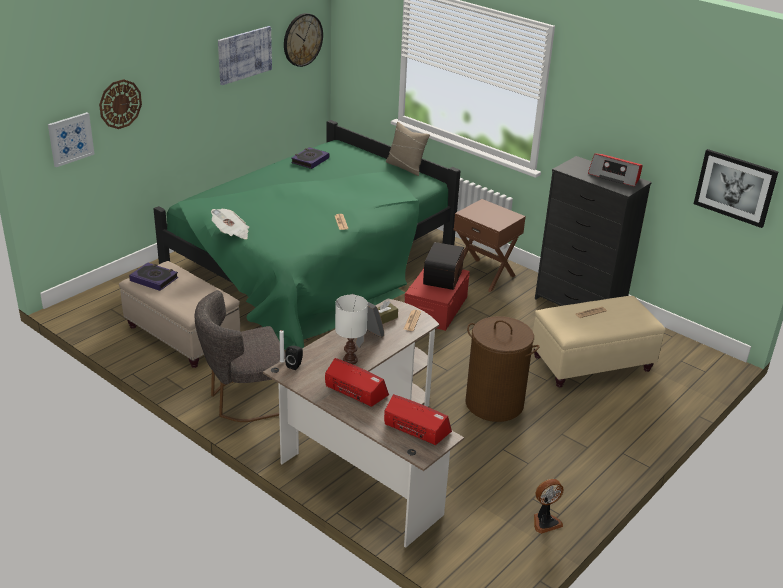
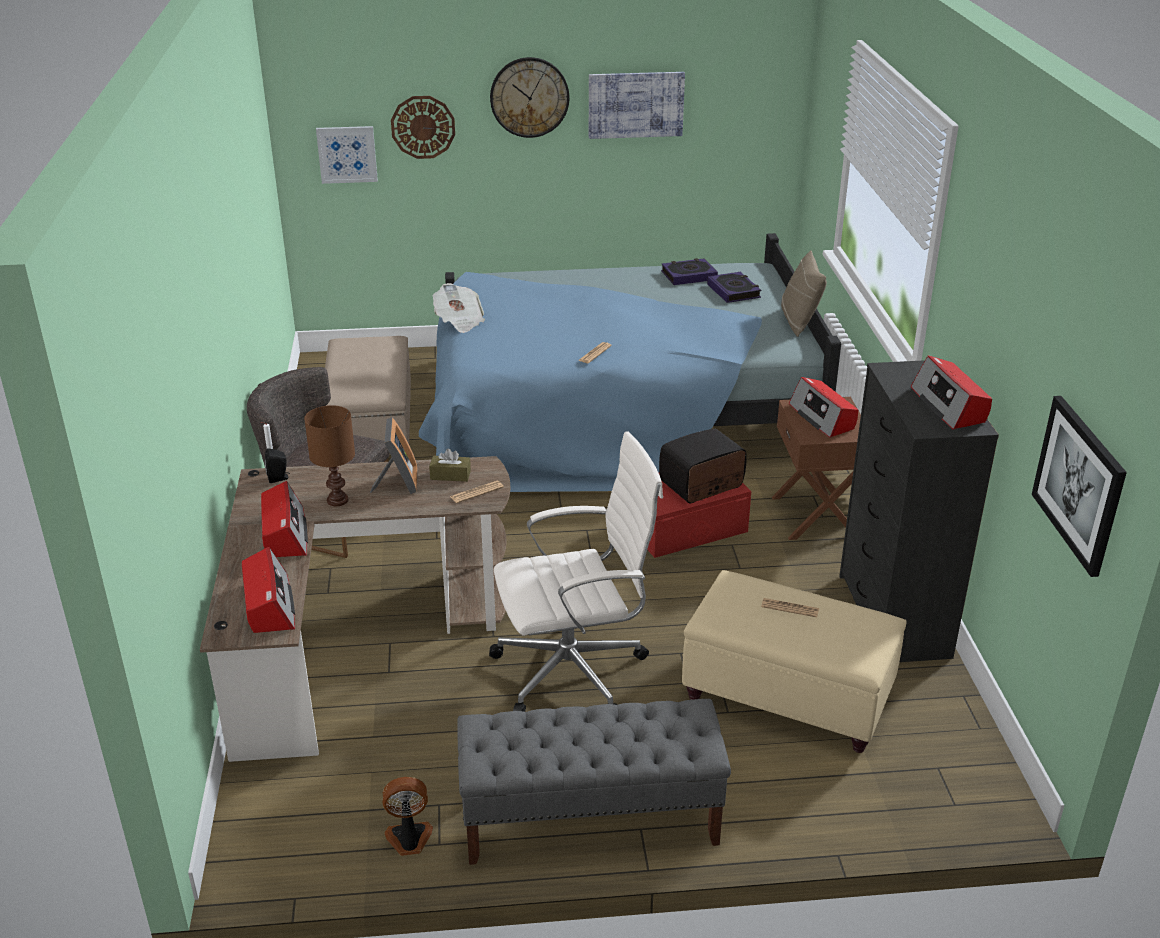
camera: 45 degrees right, 0 degrees up
(154, 279) = (359, 348): book -> book (733, 291)
(302, 39) = (749, 104): wall clock -> wall clock (529, 97)
(312, 265) = (616, 415): green bed -> blue bed
(350, 360) = (337, 501): white table lamp -> brown table lamp
(487, 214) = (822, 417): none -> radio
(494, 403) = (575, 671): brown laundry basket -> white office chair
(545, 521) = (409, 840): fan -> fan turned 150 degrees clockwise
(599, 462) = (589, 820): none -> grey bench

